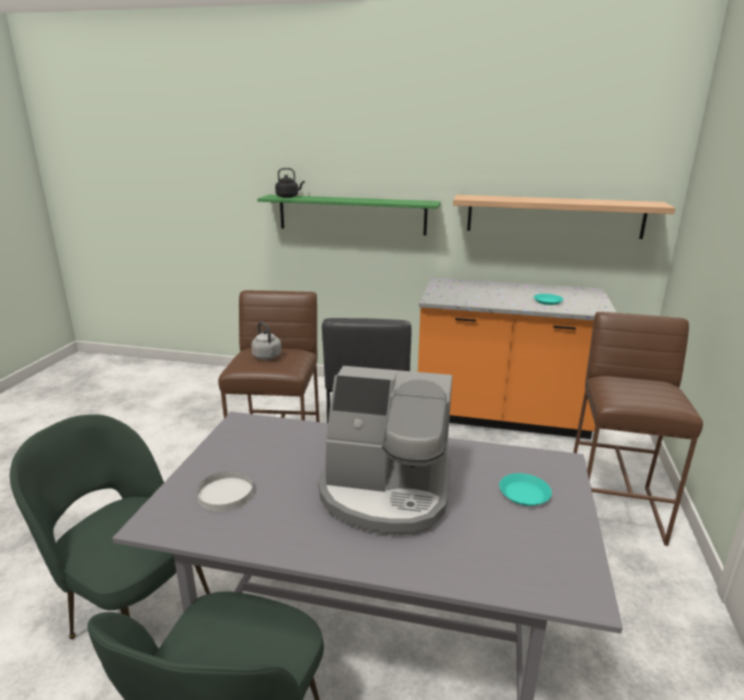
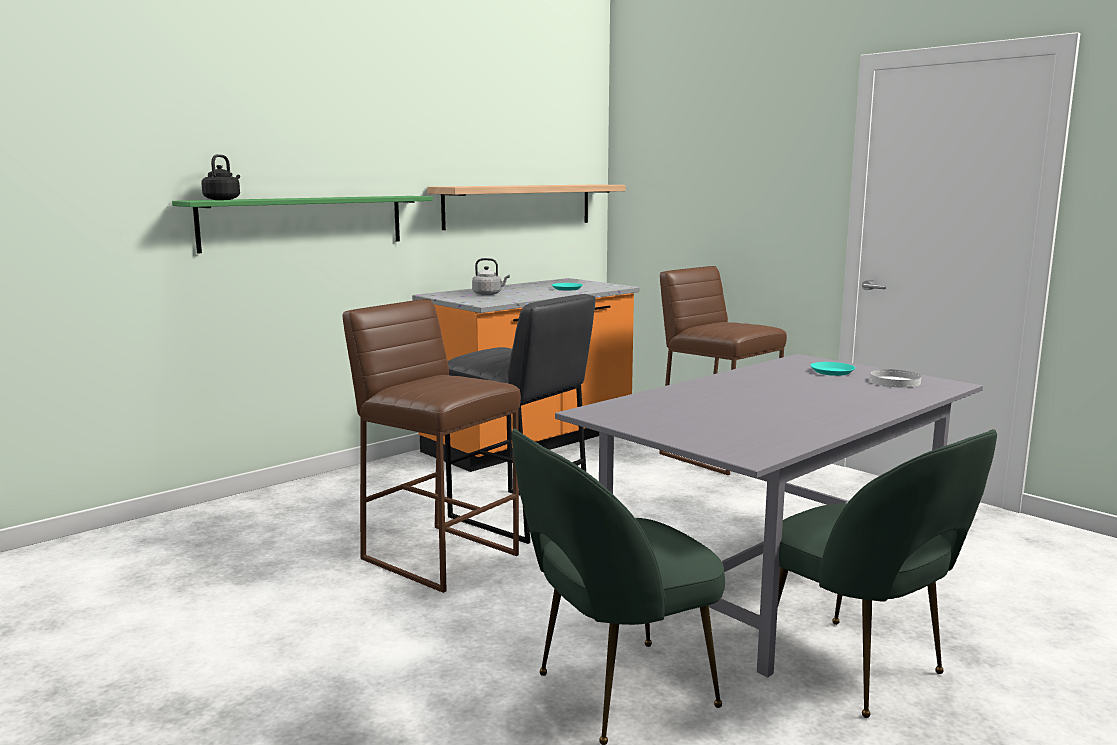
camera: 55 degrees left, 10 degrees down
(226, 494) = (729, 431): white plate -> white plate (895, 381)
(268, 357) = (446, 381): grey kettle -> grey kettle (489, 294)
(386, 492) = (789, 395): coffee machine -> none

